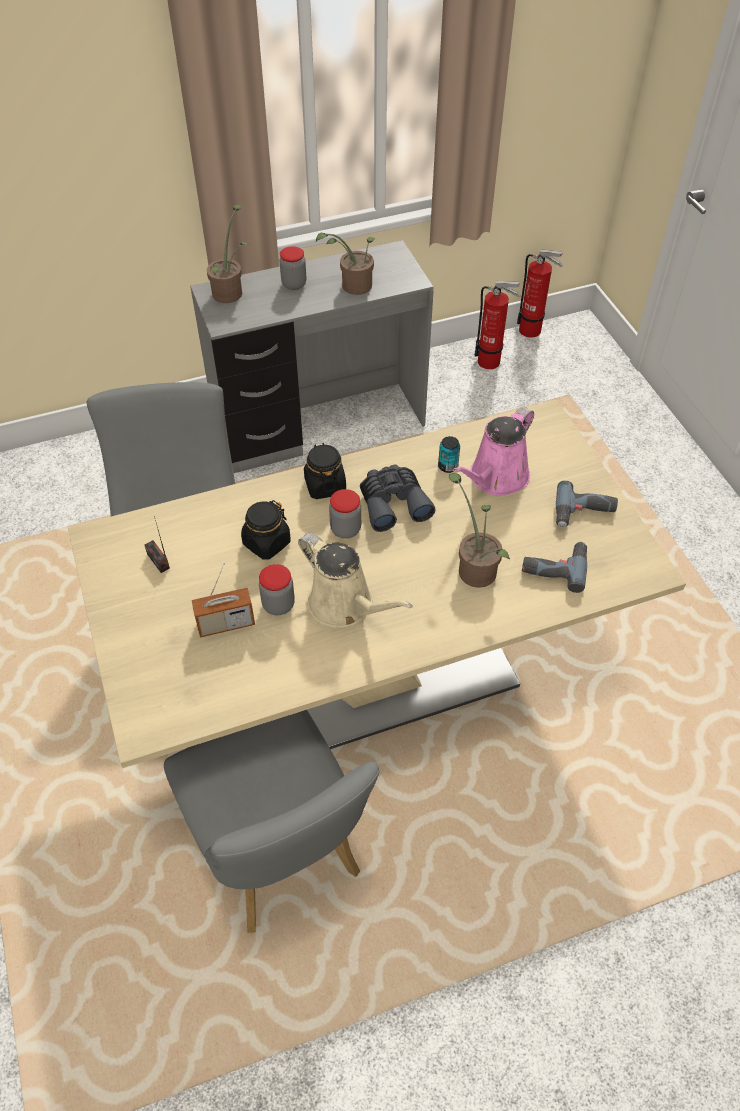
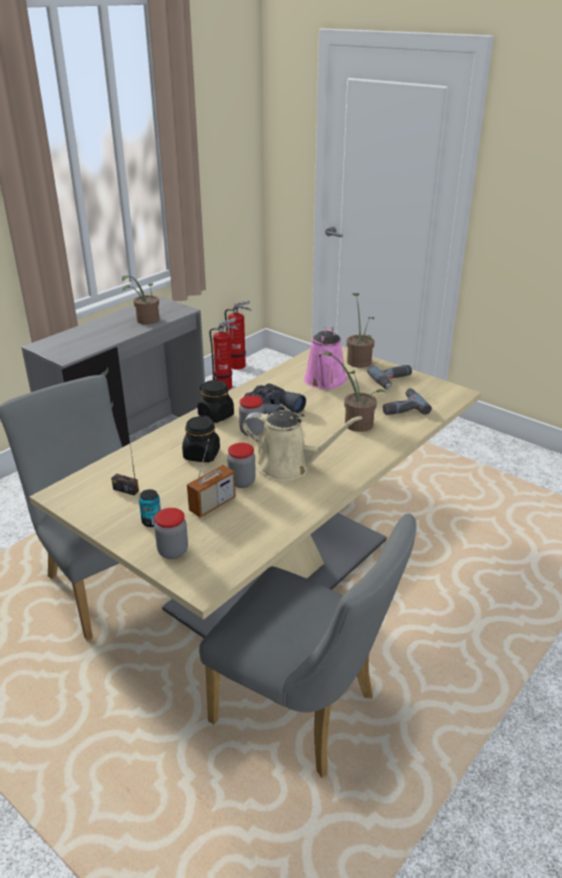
camera: 30 degrees left, 20 degrees down
(230, 291) = (56, 342): potted plant -> potted plant (359, 360)
(294, 284) = (102, 329): jar -> jar (173, 551)
(448, 466) = (289, 384): can -> can (152, 521)

